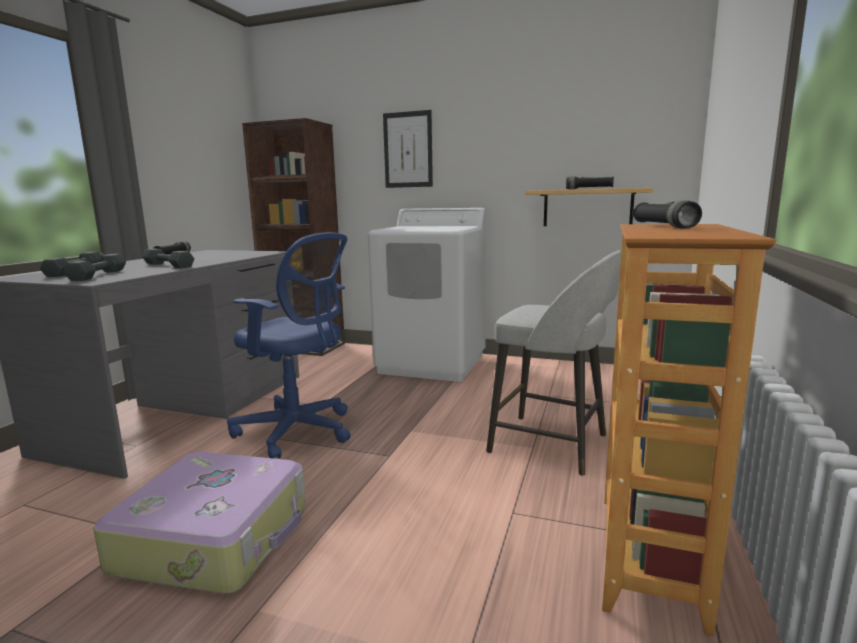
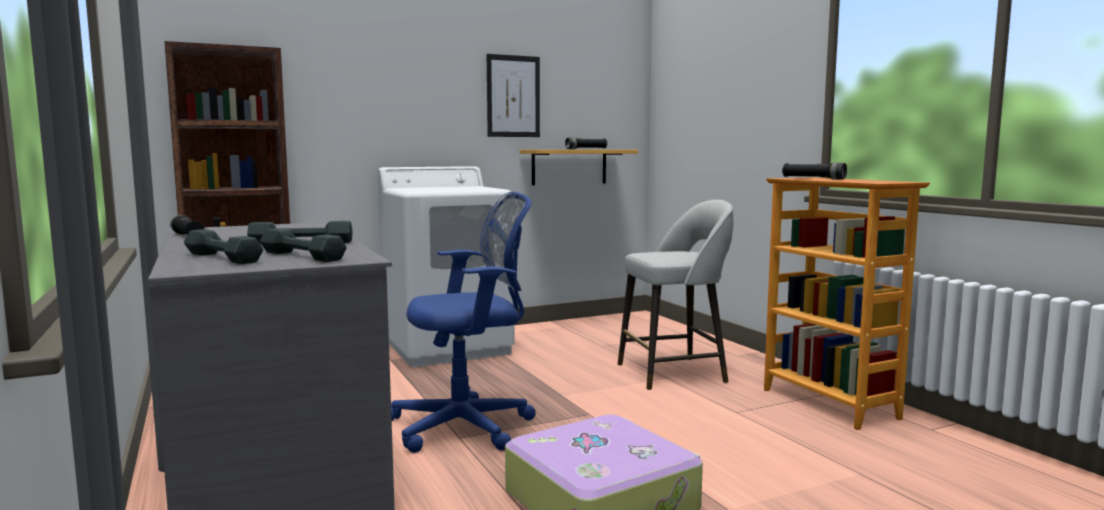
camera: 45 degrees left, 5 degrees down
(408, 150) = (382, 97): picture -> picture (513, 96)

